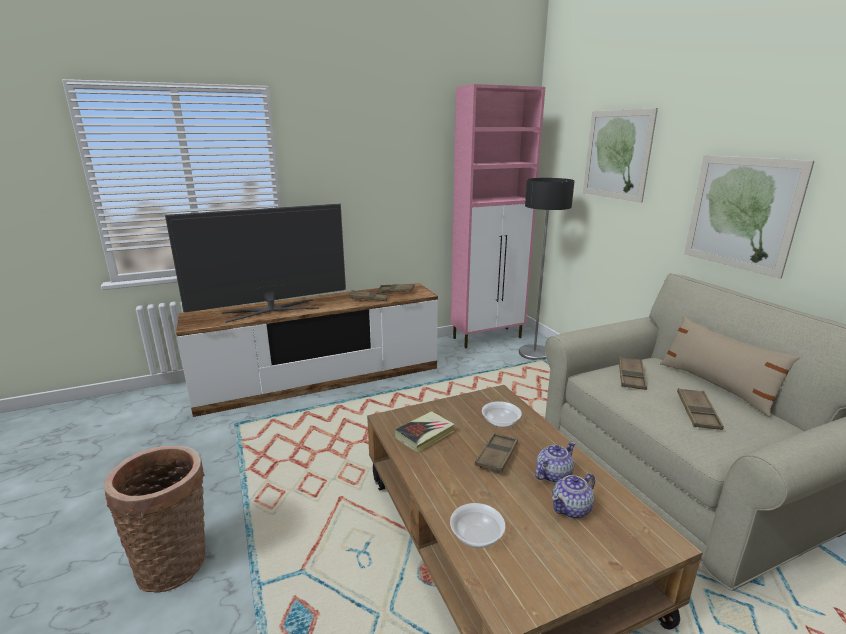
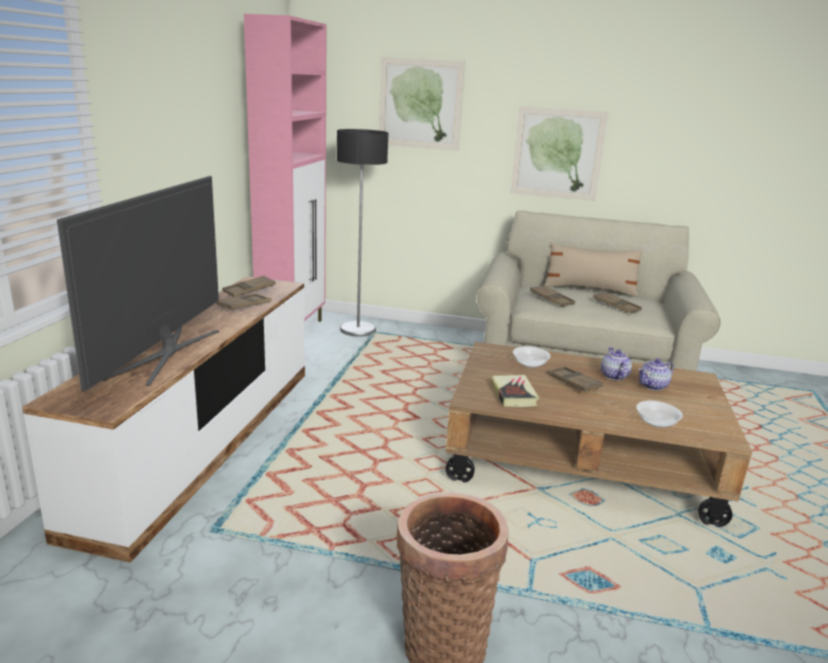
camera: 55 degrees left, 0 degrees up
(572, 508) = (653, 386): teapot -> teapot turned 60 degrees clockwise

